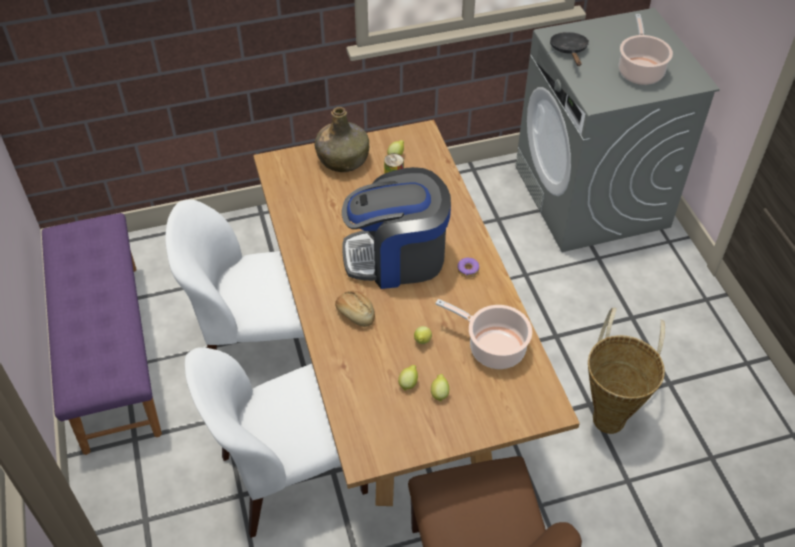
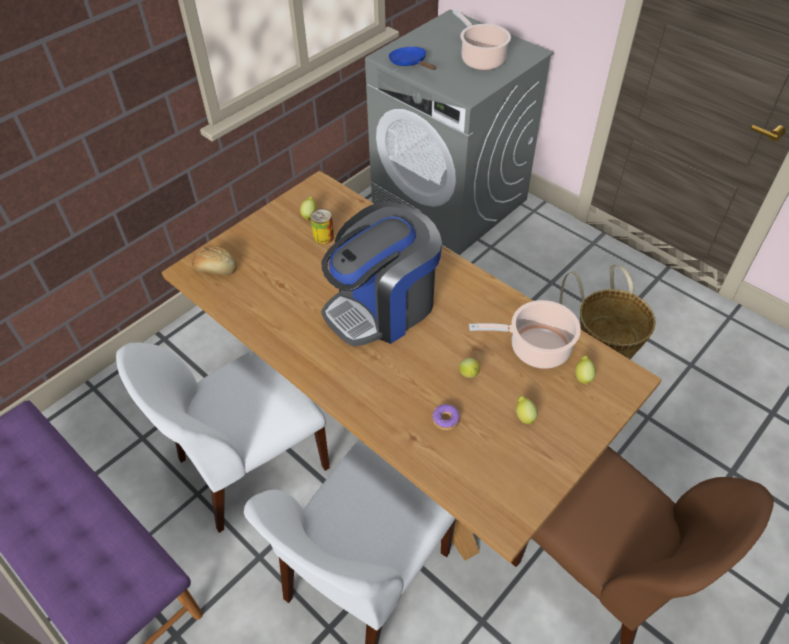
camera: 30 degrees left, 0 degrees up
(343, 159) = (259, 239): green bottle -> none
(355, 314) = (385, 380): bread -> bread (216, 268)
(408, 383) = (488, 421): lemon -> lemon (582, 376)
(468, 270) = (456, 289): donut -> donut (445, 420)
(569, 50) = (410, 63): black frying pan -> blue frying pan

